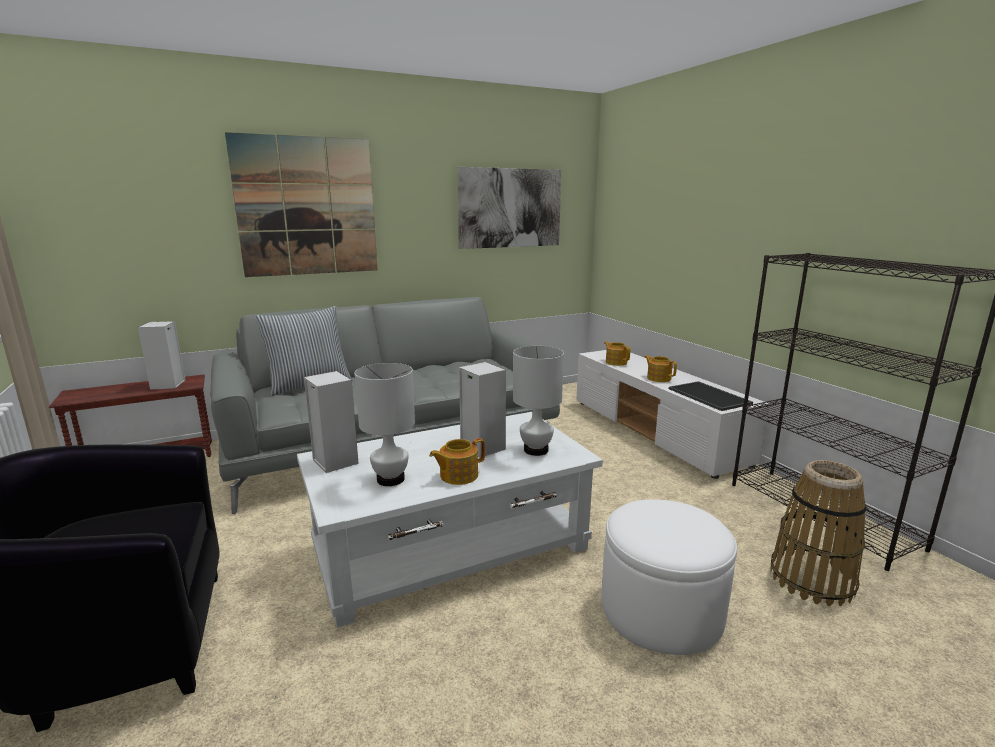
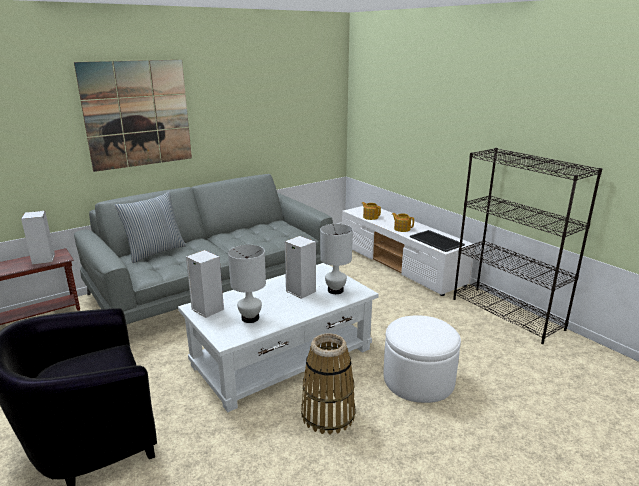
camera: 10 degrees left, 5 degrees up
(458, 475) = (292, 312): teapot -> none
(510, 208) = (286, 103): picture -> none
(811, 580) = (501, 353): basket -> basket (328, 415)

